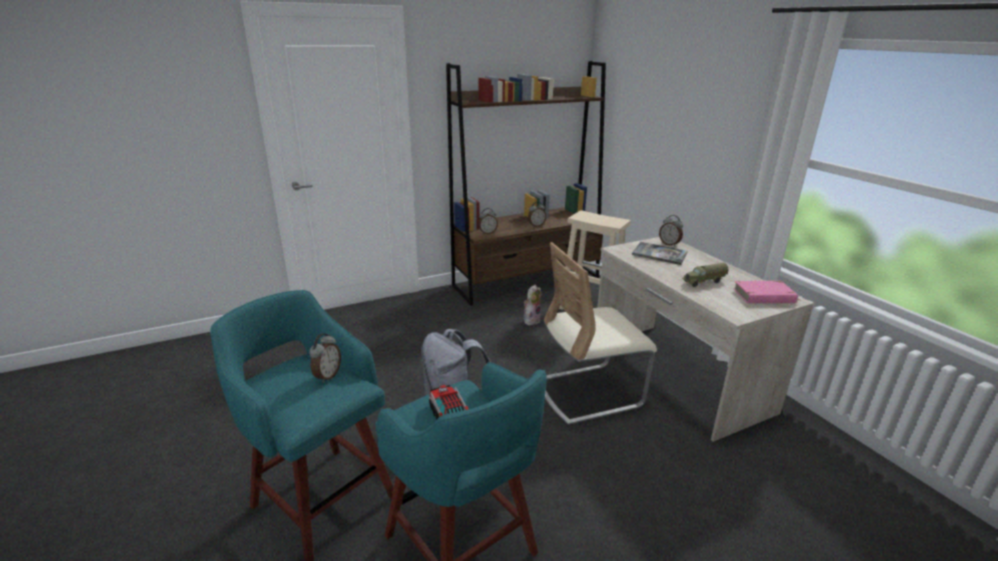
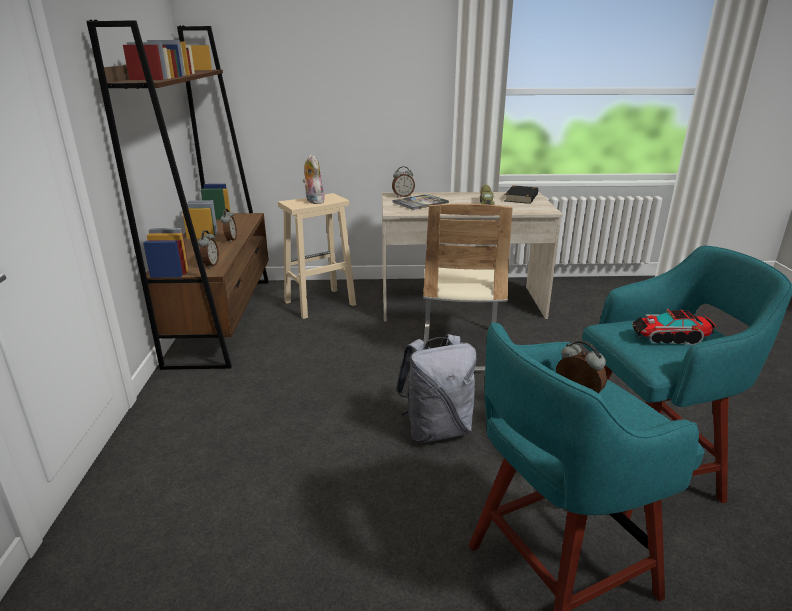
camera: 65 degrees left, 0 degrees up
(531, 320) = (309, 339): plush toy -> plush toy (313, 201)
(764, 296) = (521, 197): pink book -> black book

